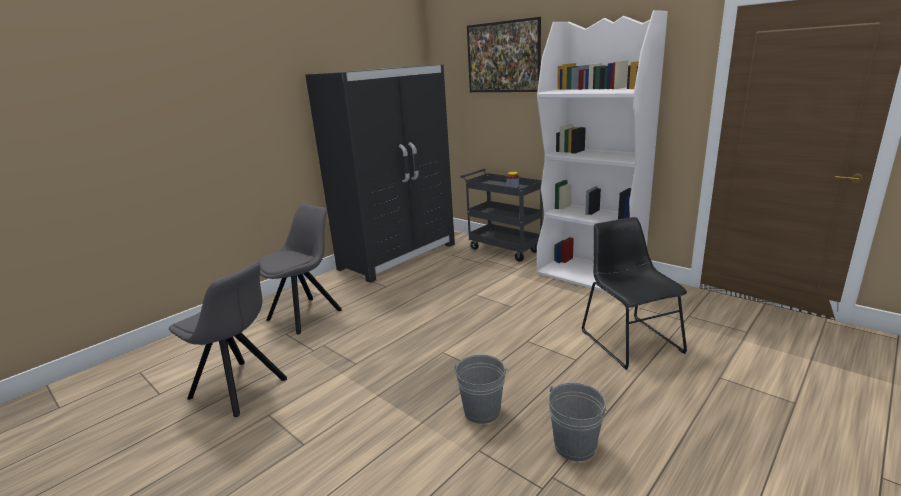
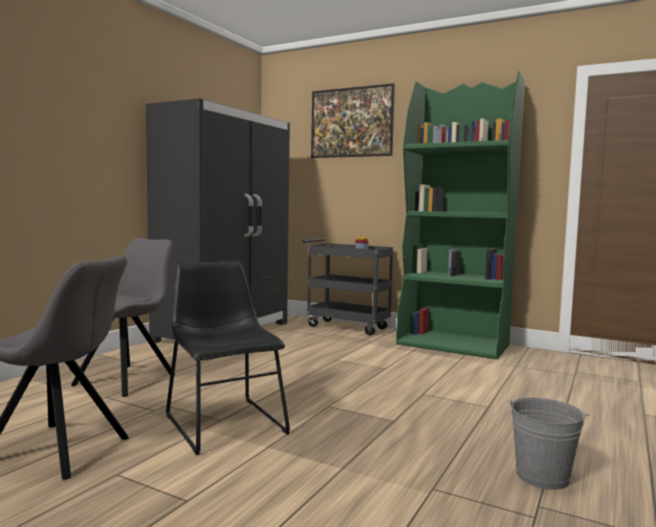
camera: 15 degrees left, 15 degrees down
(482, 411) = (412, 453): grey bucket -> none
(590, 275) = (453, 345): white bookcase -> green bookcase
(628, 339) = (530, 389): black chair -> black chair (223, 422)

